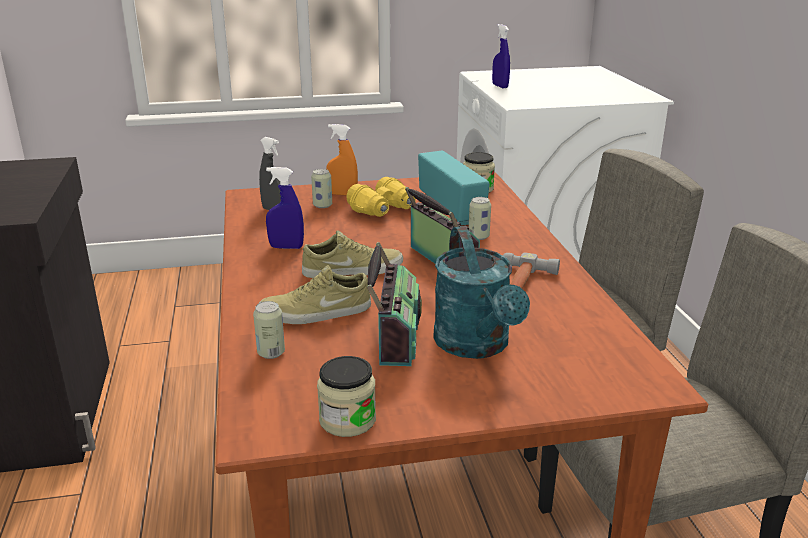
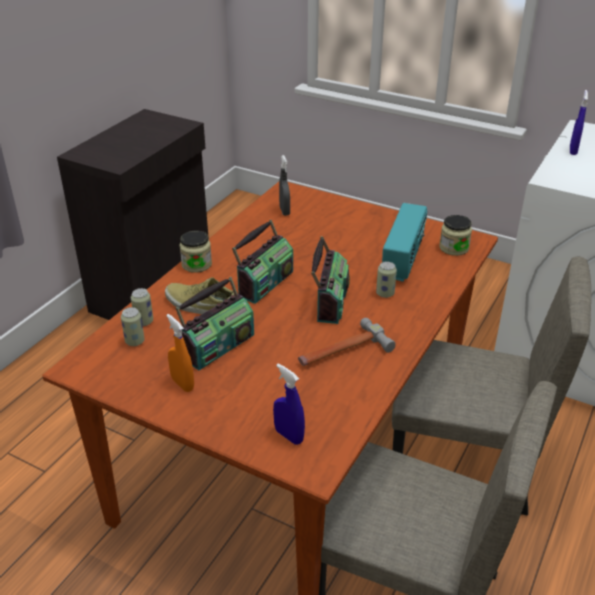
camera: 40 degrees right, 10 degrees up
(286, 247) = (251, 246): blue spray bottle -> blue spray bottle (289, 436)
(322, 205) = (320, 219): can -> can (134, 341)
(342, 194) = (348, 213): orange spray bottle -> orange spray bottle (182, 384)
(347, 420) = (123, 385): jar -> jar (196, 264)
(352, 269) = (264, 283): beige shoe -> radio
(384, 210) = (355, 240): yellow binoculars -> none
(476, 346) = (253, 378): turquoise watering can -> none

